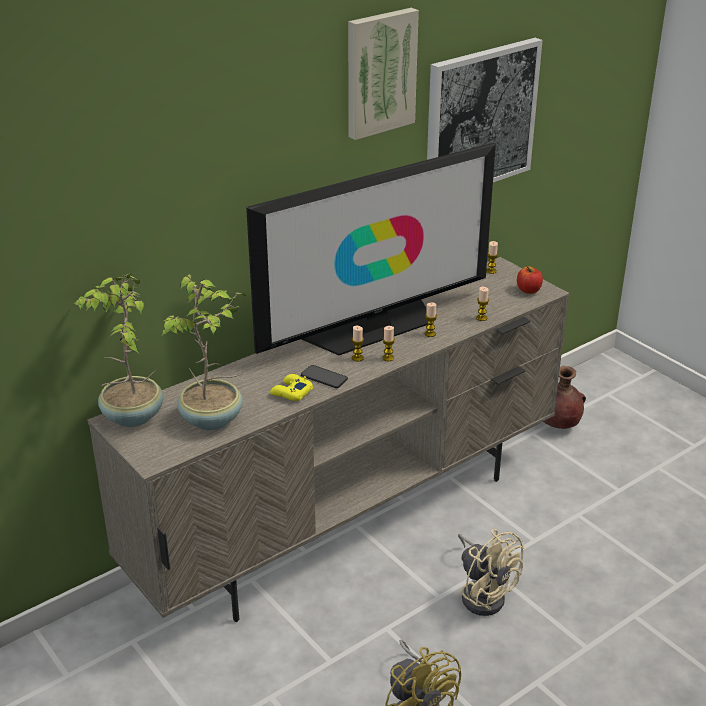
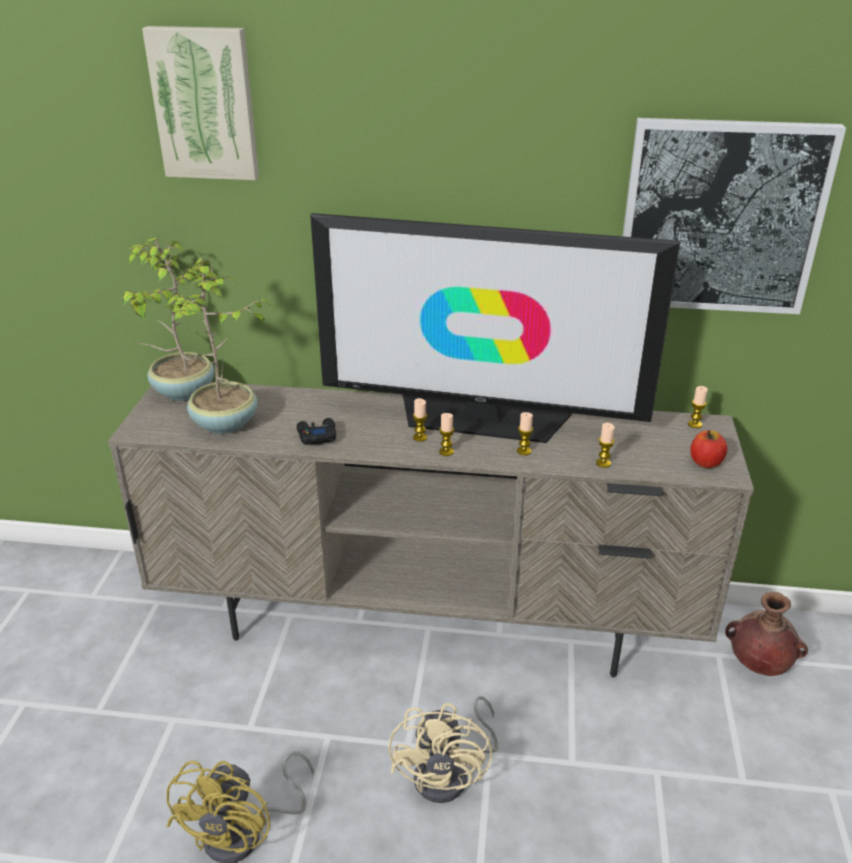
camera: 45 degrees right, 0 degrees up
(291, 392) = (316, 436): yellow game controller -> black game controller
(324, 377) = (363, 438): phone -> none
(379, 72) = (549, 108): picture -> picture (205, 103)

